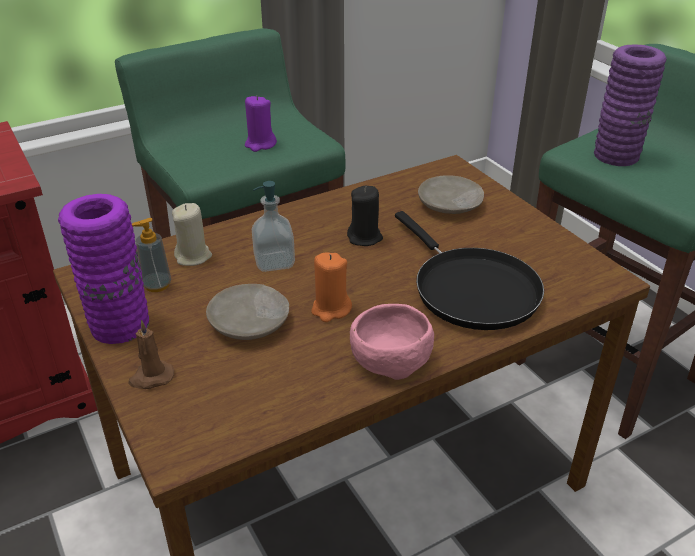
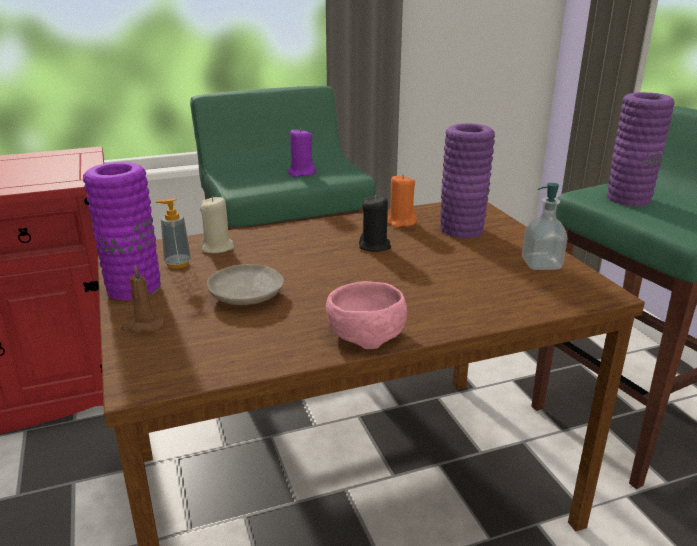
camera: 10 degrees right, 10 degrees down
(274, 262) = (286, 256): soap dispenser -> soap dispenser (541, 264)
(331, 309) = (324, 293): orange candle -> orange candle (400, 222)
(450, 205) = (461, 229): beige plate -> purple vase
(471, 289) = (461, 290): black frying pan -> none

